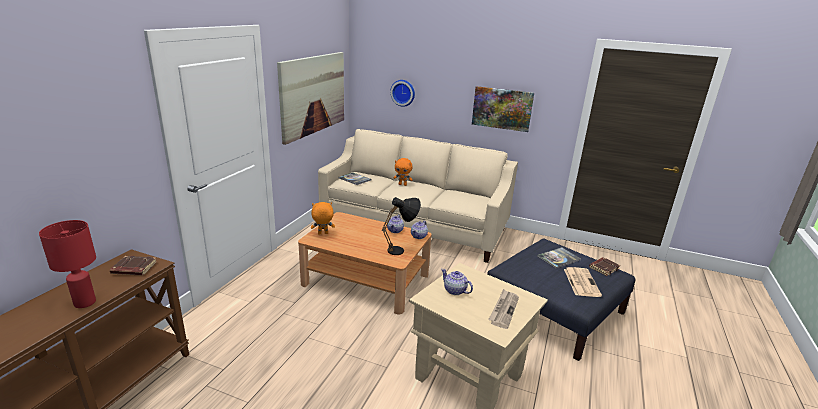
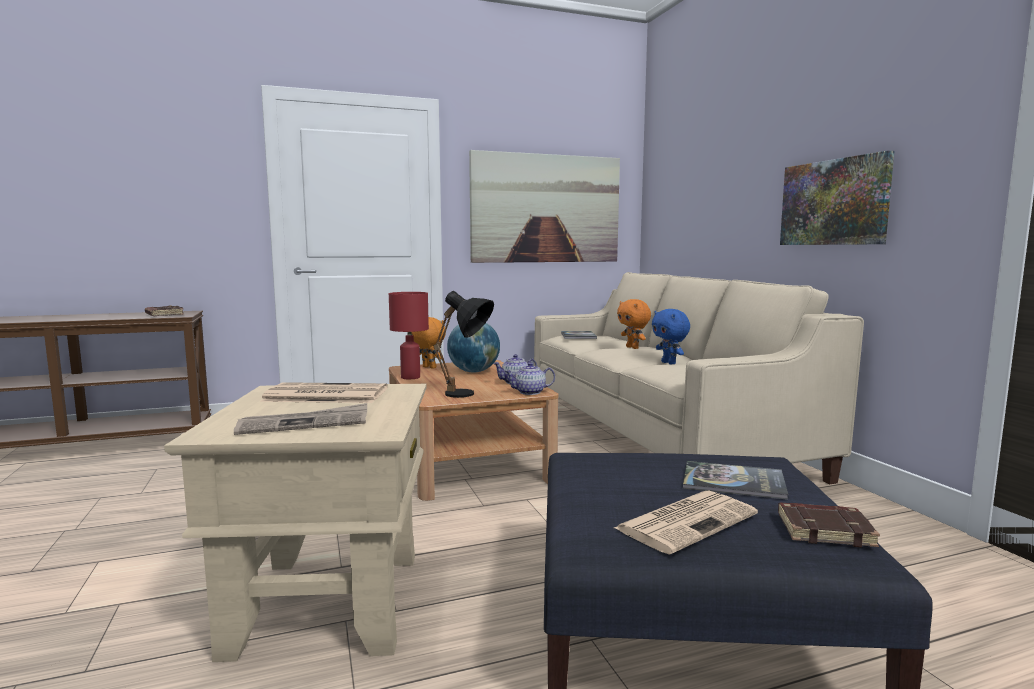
camera: 50 degrees right, 15 degrees down
(84, 303) = (86, 318): red table lamp -> red table lamp (410, 377)
(355, 228) = (474, 372): none -> globe
(403, 92) = (694, 208): wall clock -> none
(439, 194) = (669, 363): none -> blue plush toy
(455, 291) = (324, 395): teapot -> newspaper

